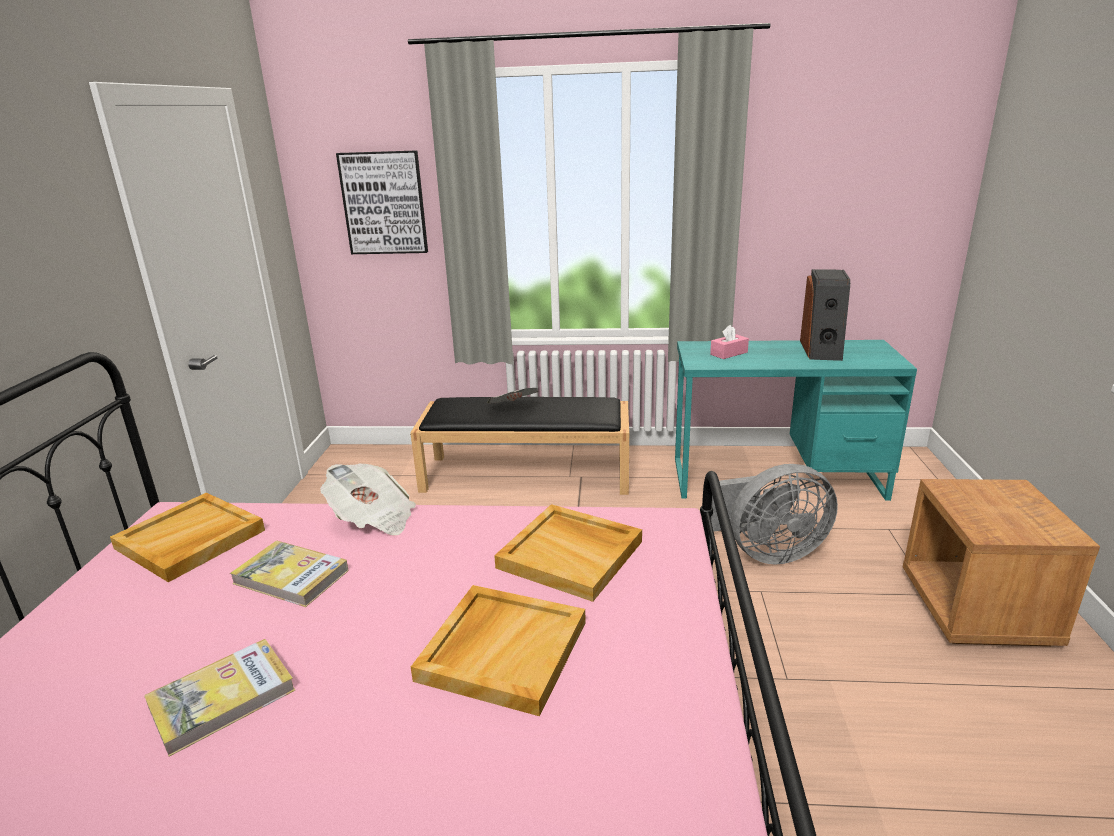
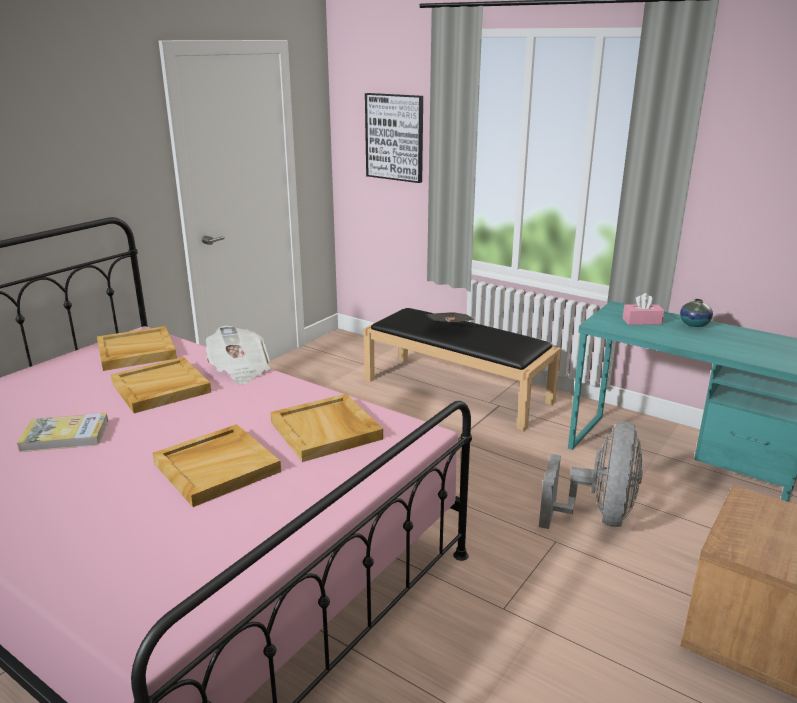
camera: 30 degrees right, 0 degrees up
(291, 577) = (160, 388): book -> beige tray
(768, 552) = (597, 516): grey fan -> grey fan turned 90 degrees counterclockwise
(770, 346) = (694, 324): none -> vase
(822, 350) = (744, 339): speaker -> none

